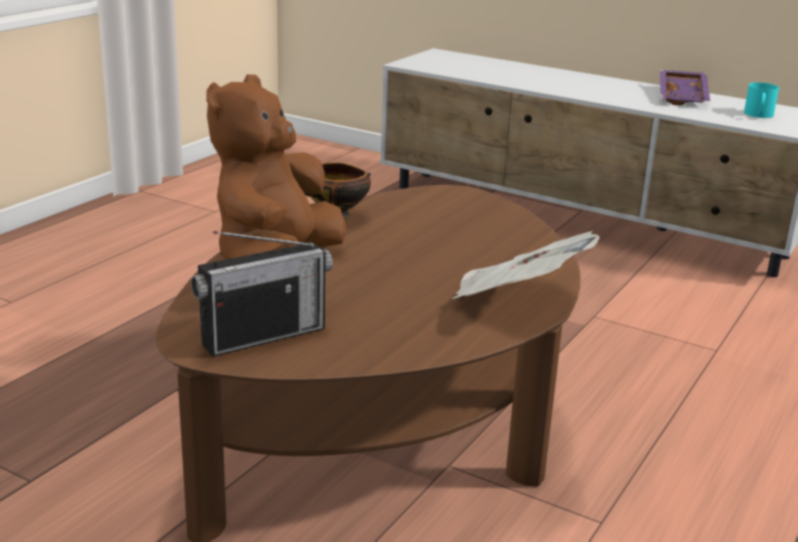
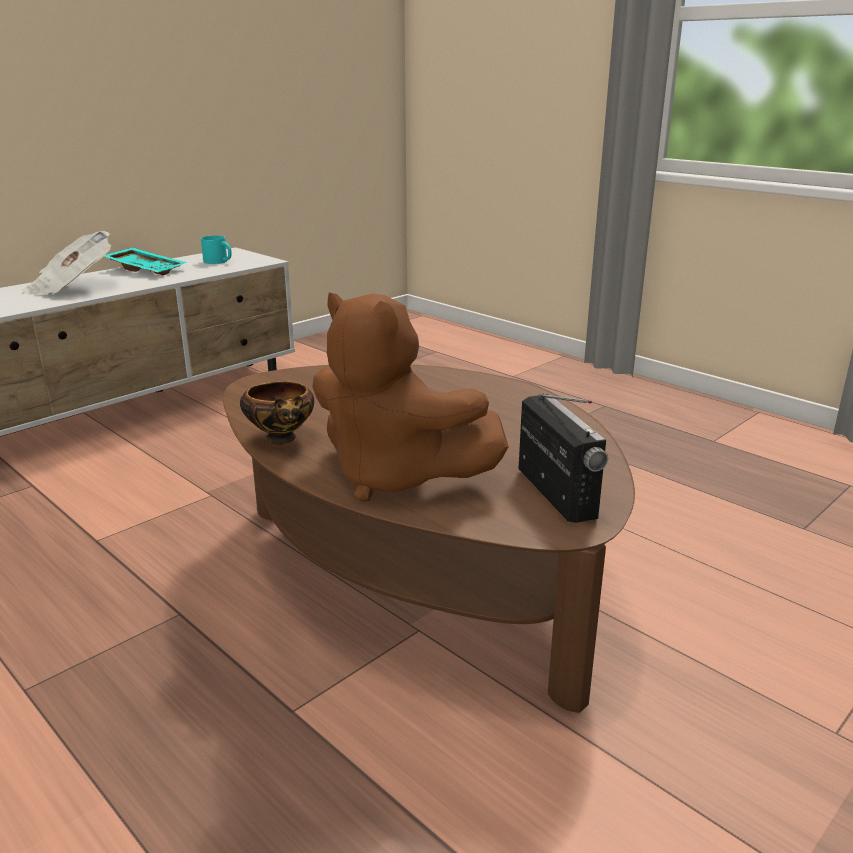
camera: 75 degrees left, 0 degrees up
(517, 300) = (499, 392): newspaper -> newspaper (71, 287)
(684, 97) = (147, 270): purple tray -> turquoise tray

